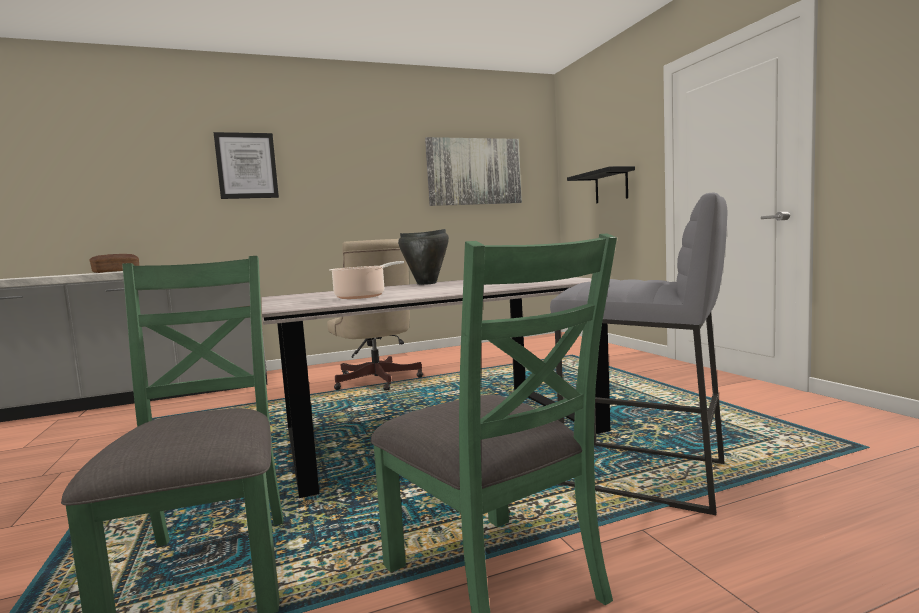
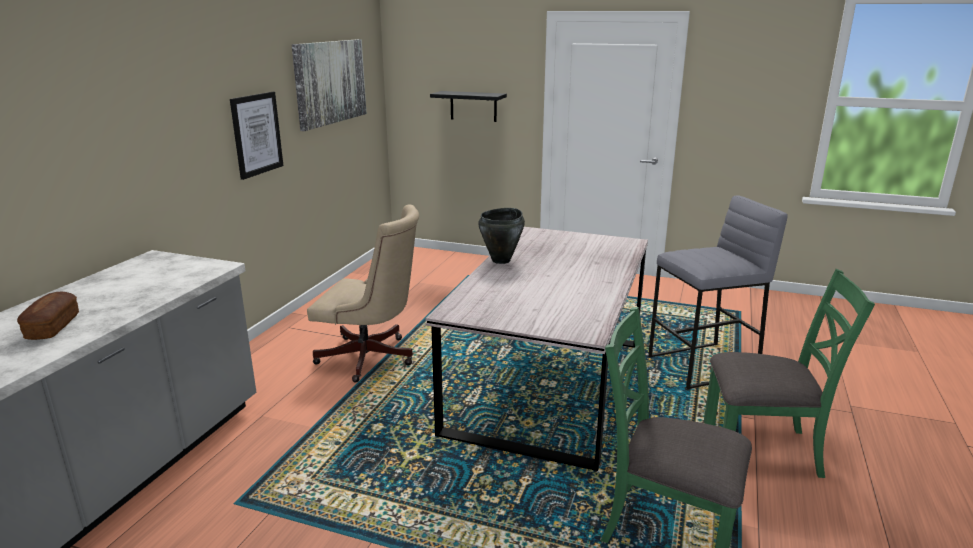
camera: 50 degrees left, 15 degrees up
(247, 166) = (122, 107): picture -> picture (256, 134)
(363, 296) = (559, 299): cooking pot -> none

